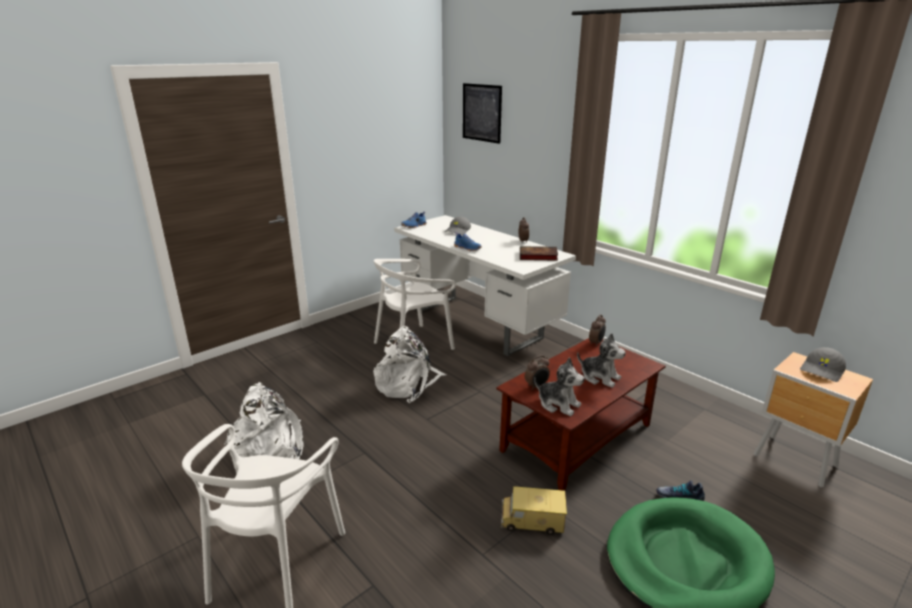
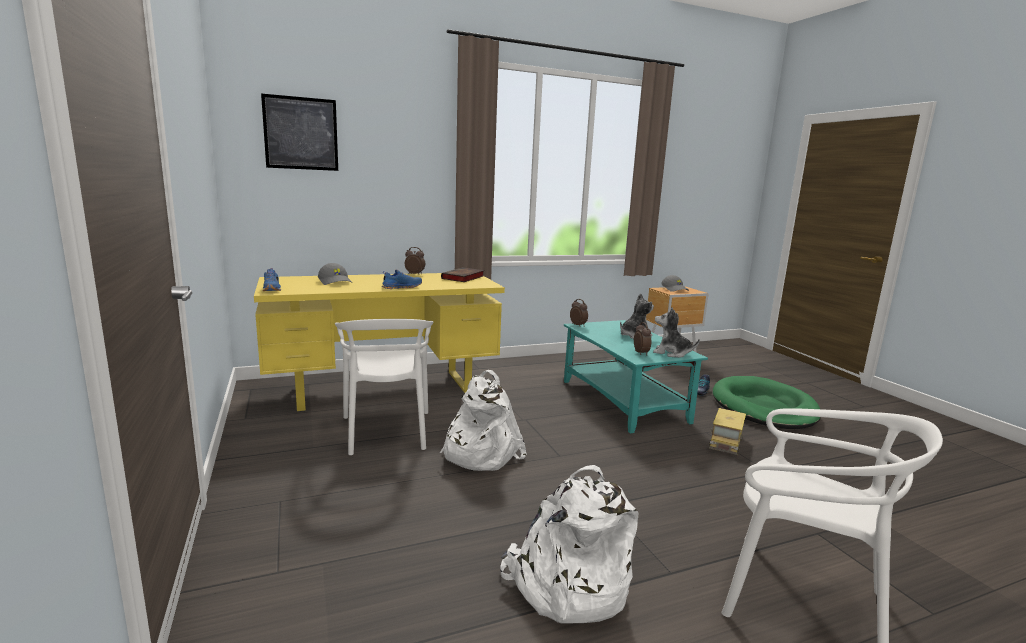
camera: 70 degrees left, 10 degrees down
(478, 324) = (384, 389): white desk -> yellow desk
(558, 404) = (671, 353): plush toy -> plush toy turned 120 degrees counterclockwise
(577, 437) = (622, 400): brown coffee table -> turquoise coffee table

